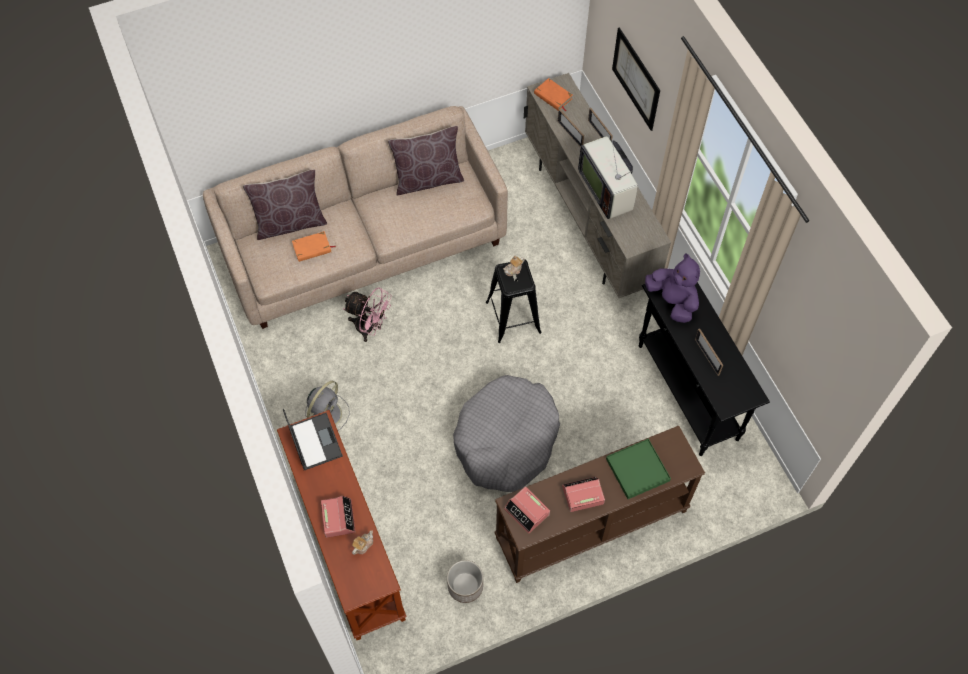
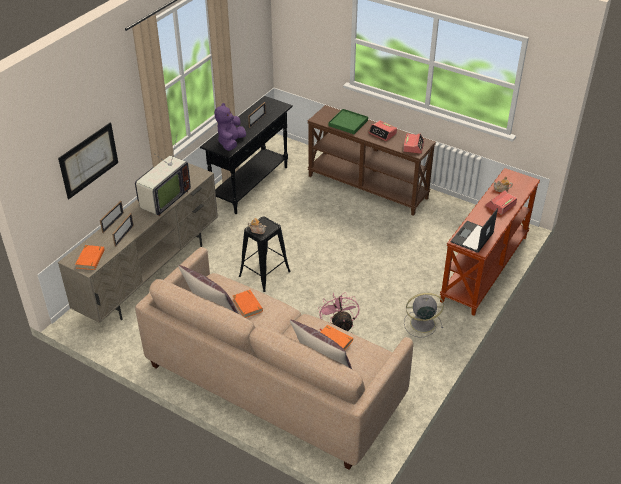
camera: 125 degrees left, 20 degrees down
(415, 209) = (247, 305): none -> orange book
(465, 586) = (451, 214): planter -> none
(506, 440) = (353, 237): grey dog bed -> none

